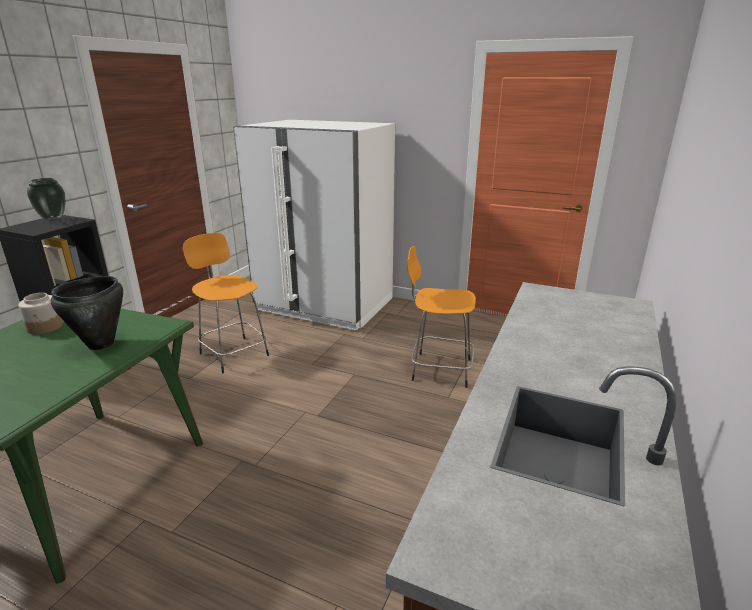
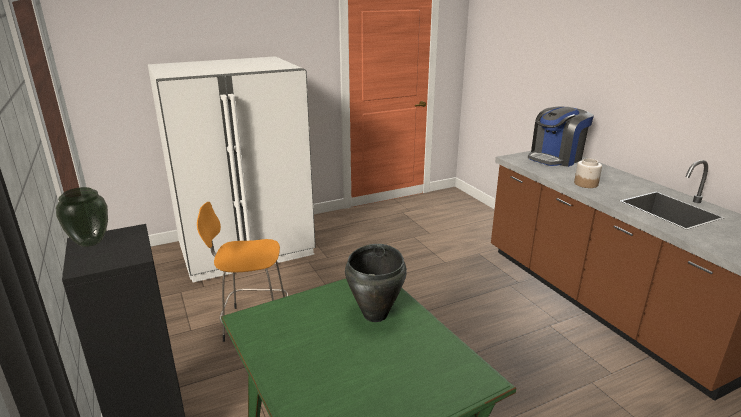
camera: 50 degrees left, 0 degrees up
(45, 327) = (290, 338): jar -> jar (586, 184)
(439, 369) = (410, 250): orange stool -> none
(599, 311) = (555, 158): none -> coffee machine

